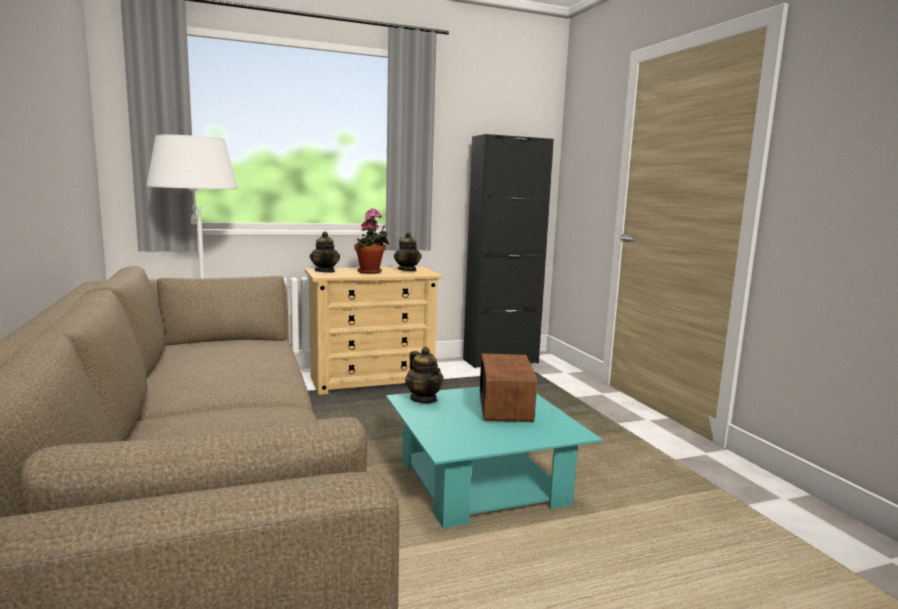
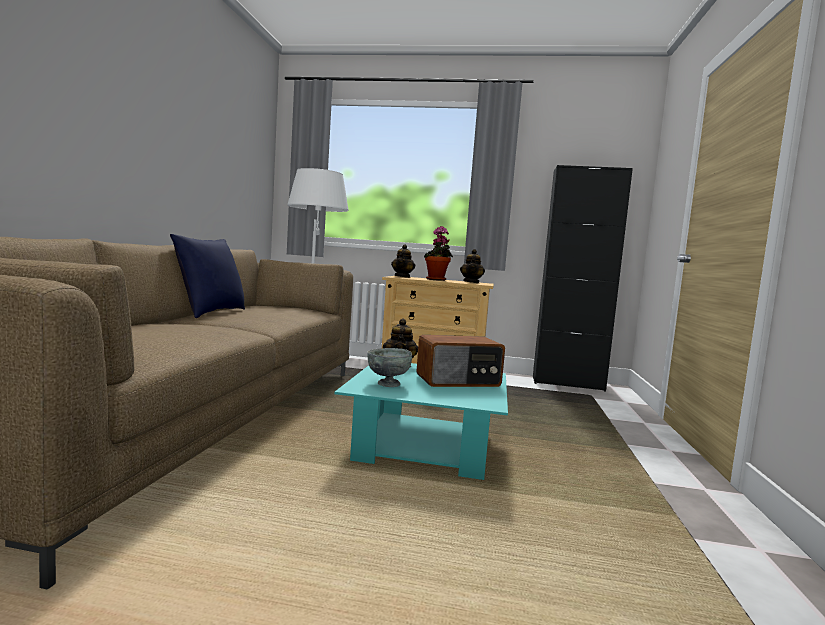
camera: 30 degrees right, 5 degrees down
(160, 382) = (209, 313): none -> blue pillow
(461, 433) = (388, 384): none -> grey bowl
(506, 407) = (458, 381): radio -> radio turned 45 degrees clockwise

